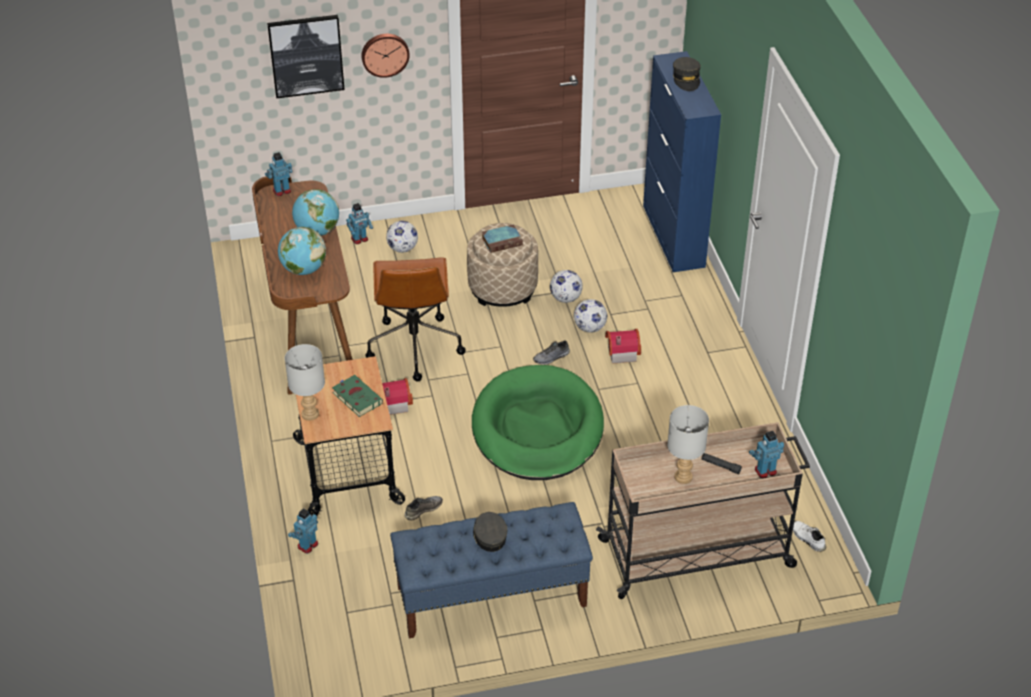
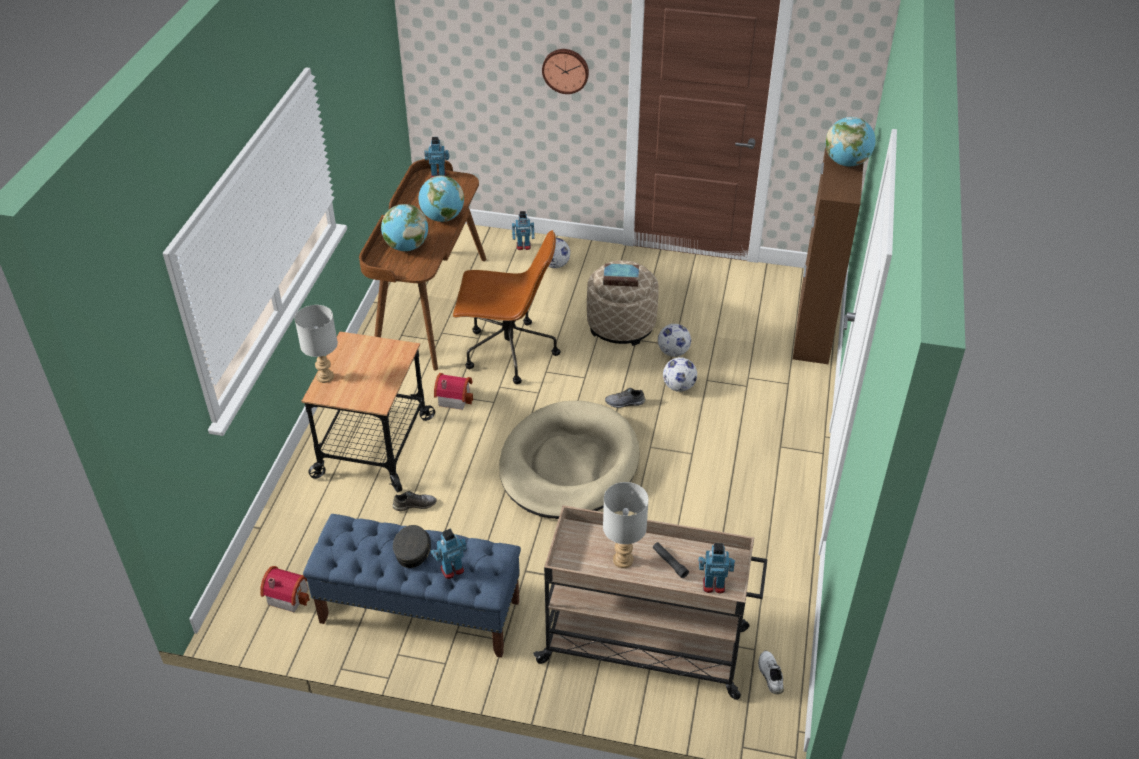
camera: 25 degrees right, 0 degrees up
(306, 55) = (491, 53): picture -> none
(307, 545) = (294, 500): toy robot -> toy robot (451, 569)
(356, 397) = (375, 375): green book -> none
(414, 345) = (508, 352): brown office chair -> brown office chair turned 105 degrees counterclockwise
(537, 428) = (568, 465): green dog bed -> beige dog bed
(620, 352) = (694, 419): toy house -> toy house (288, 594)
(673, 236) = (813, 326): blue cabinet -> brown cabinet
(686, 79) = (846, 163): grey cap -> globe

